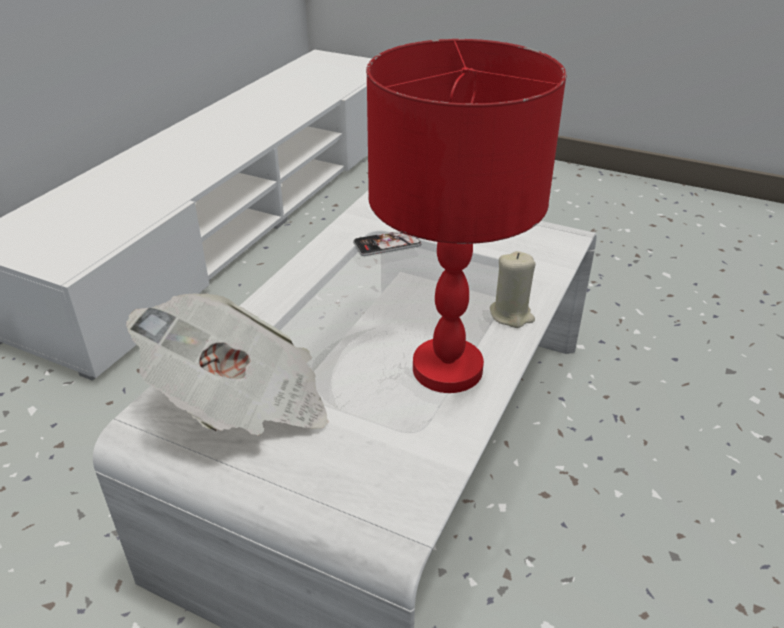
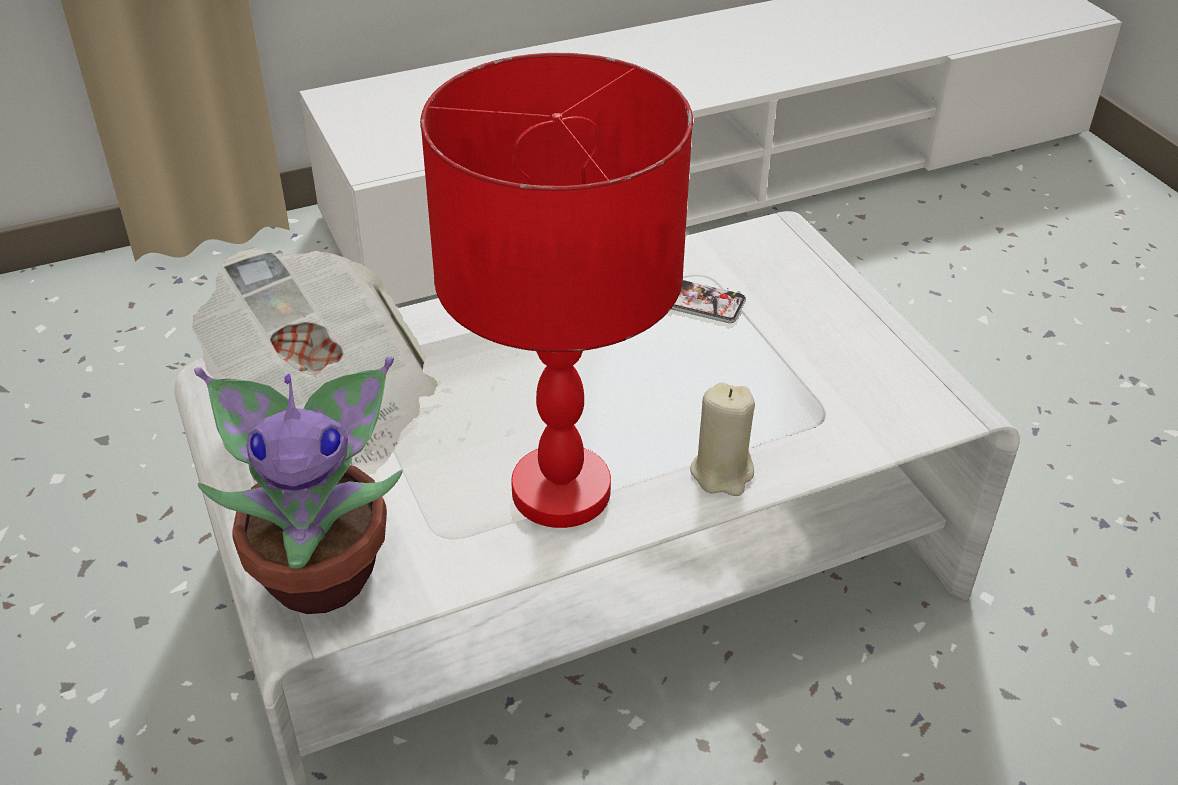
camera: 40 degrees right, 5 degrees up
(371, 495) = (323, 569): none -> potted plant

